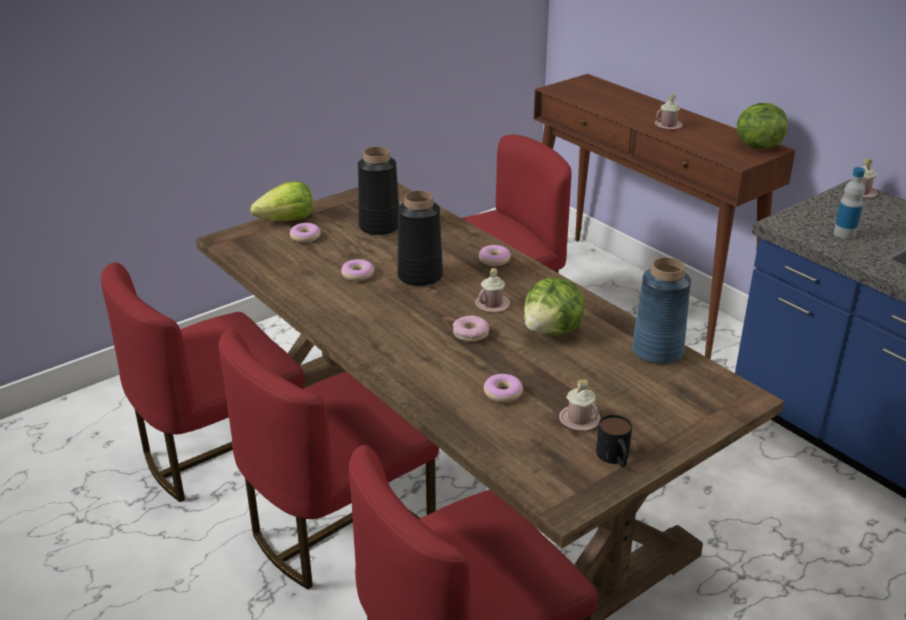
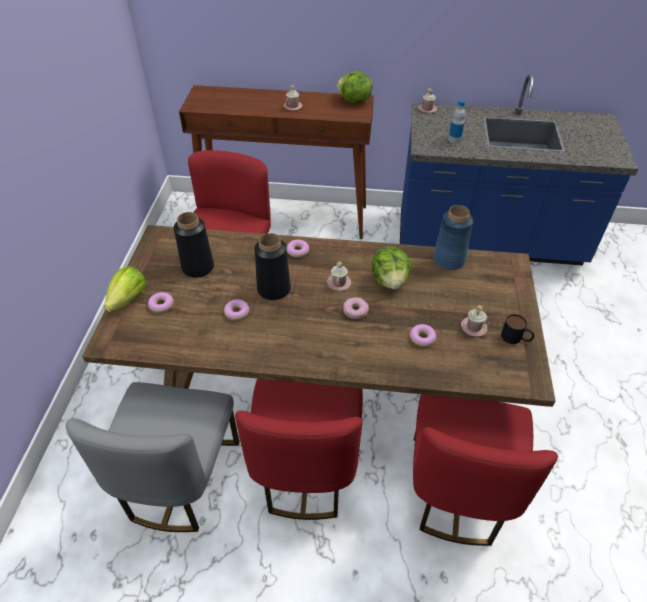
camera: 45 degrees left, 15 degrees up
(220, 452) = (179, 479): red chair -> grey chair

